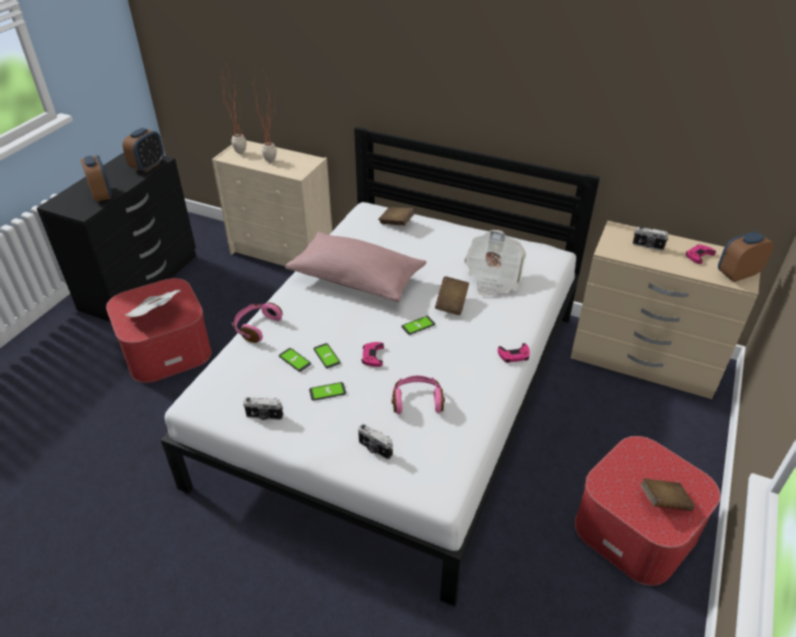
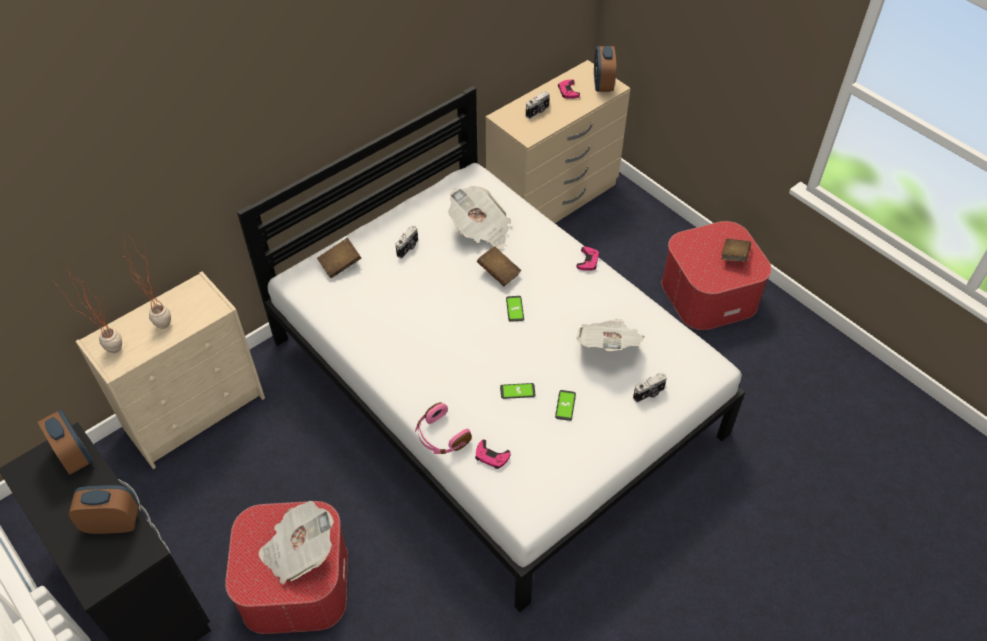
camera: 65 degrees left, 10 degrees up
(264, 416) = (573, 463): camera -> camera (408, 248)
(295, 360) = (510, 417): phone -> none
(356, 279) = (415, 330): pink pillow -> none
(372, 356) = (536, 357): pink game controller -> pink game controller (491, 456)
(417, 401) = (608, 346): pink headphones -> newspaper

